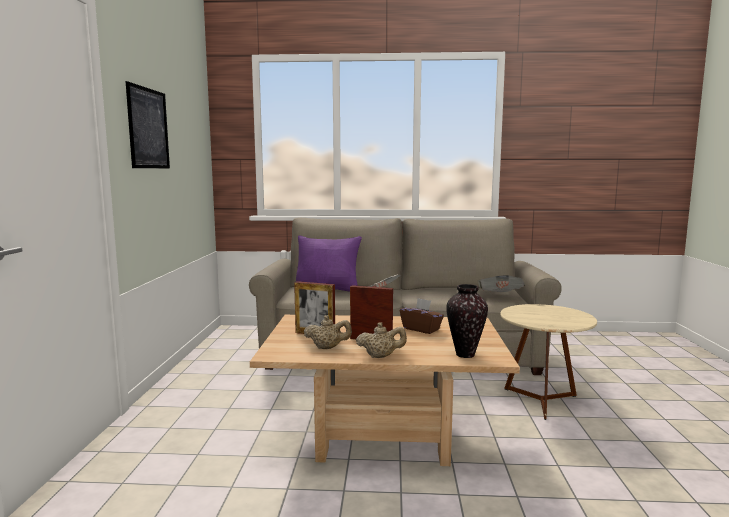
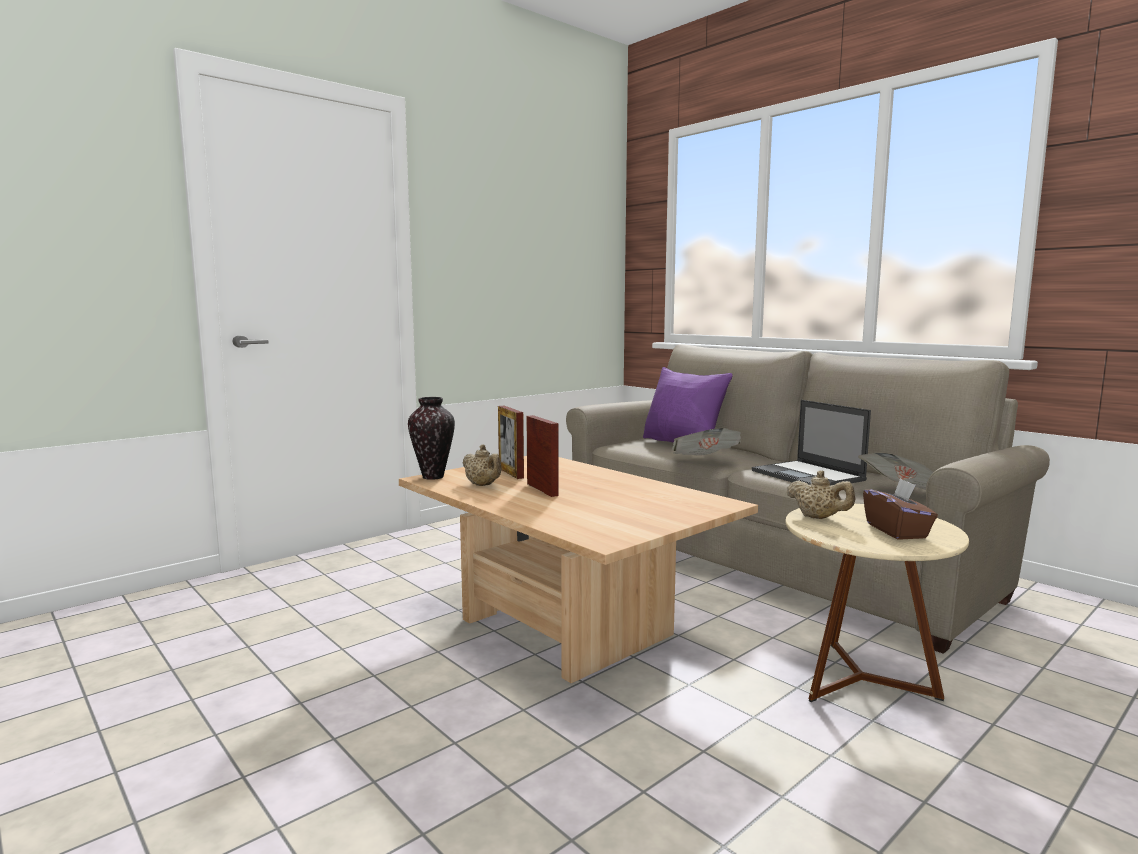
camera: 45 degrees right, 0 degrees up
(148, 128) = (487, 233): picture -> none
(381, 356) = (501, 504): beige teapot -> beige teapot (818, 518)
(421, 329) = (627, 494): brown tissue box -> brown tissue box (897, 531)
(442, 295) = (808, 476): none -> laptop
(465, 354) = (587, 526): vase -> vase (434, 477)

